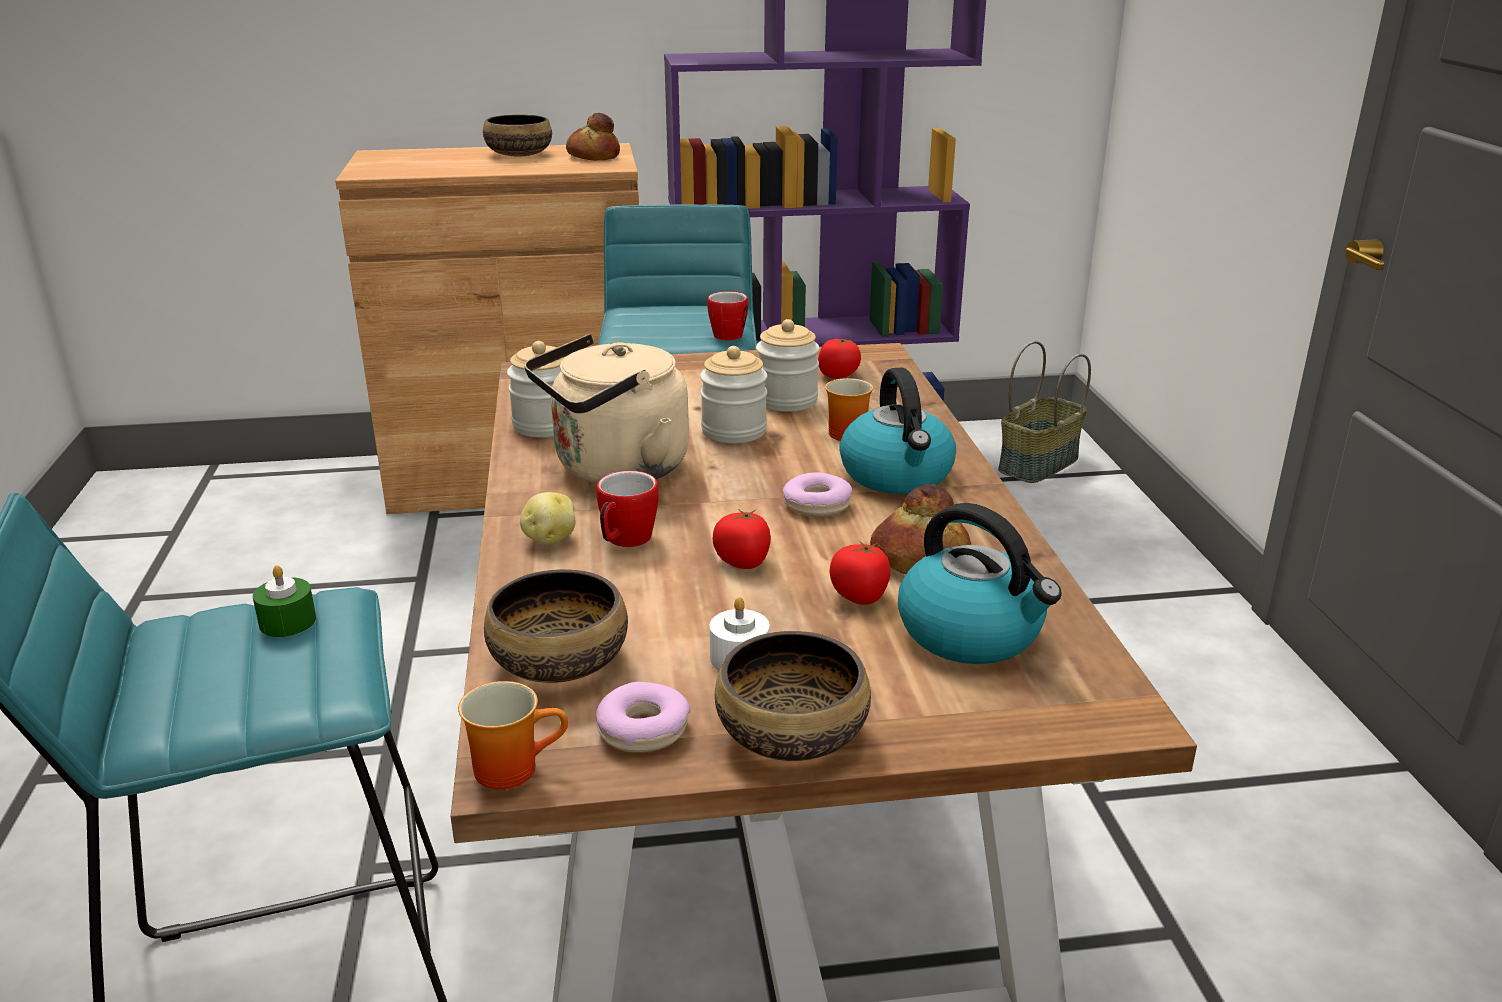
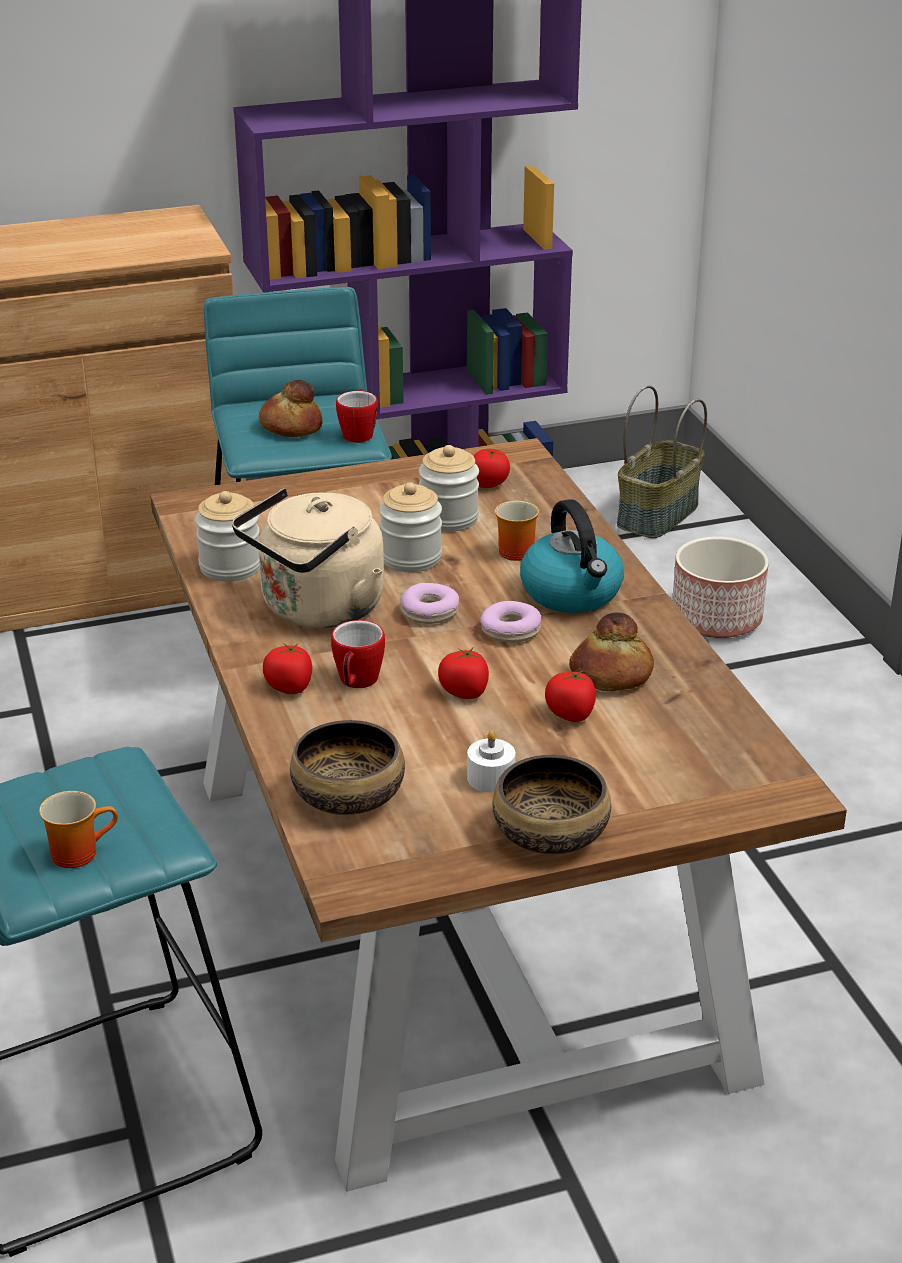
camera: 10 degrees left, 5 degrees up
(287, 622) = (88, 785): green candle -> none
(513, 766) = (350, 881): mug -> mug (79, 851)
(518, 154) = (86, 233): bowl -> none
(549, 539) = (289, 687): potato -> tomato
(594, 156) = (172, 231): bread -> bread (291, 426)
(643, 730) = (437, 843): donut -> donut (430, 612)
(972, 633) = (667, 737): kettle -> none
(1081, 556) = (715, 618): none -> planter

